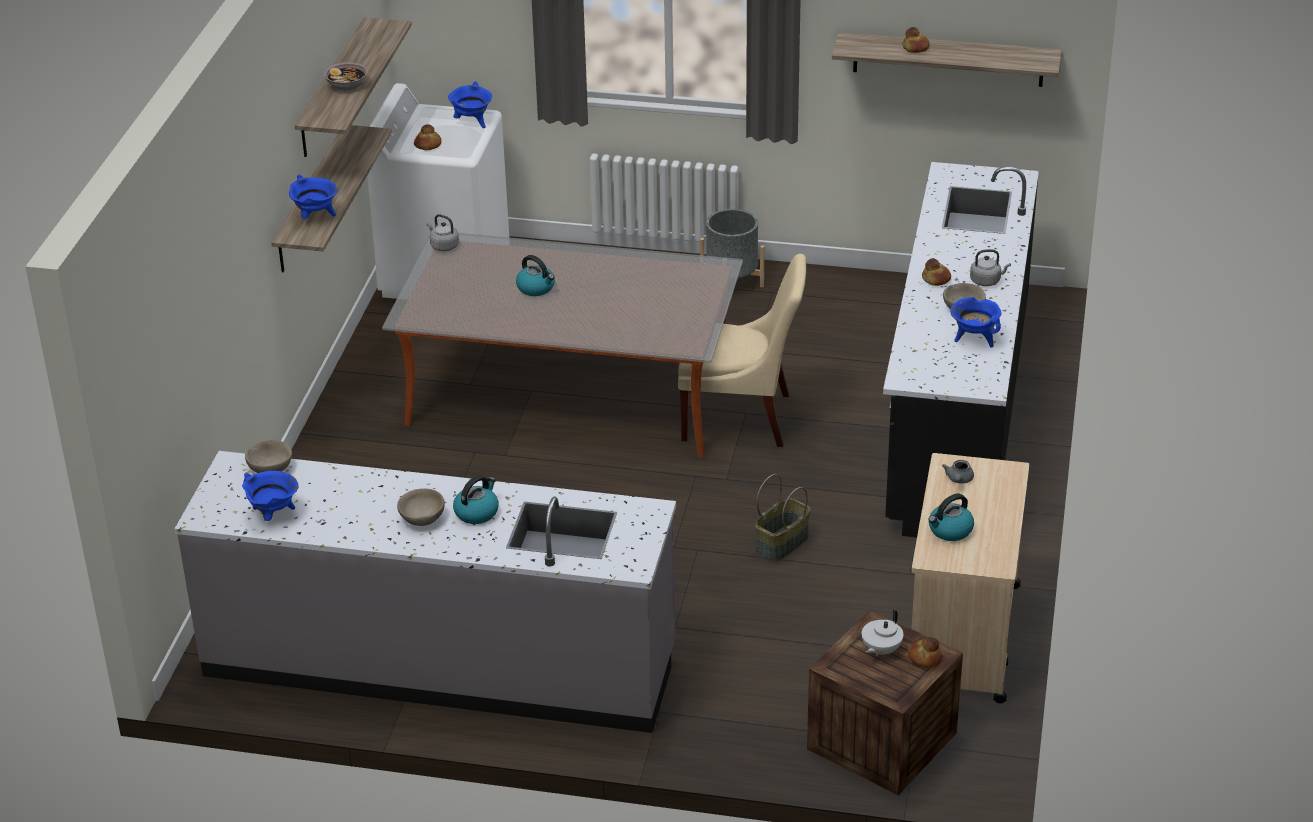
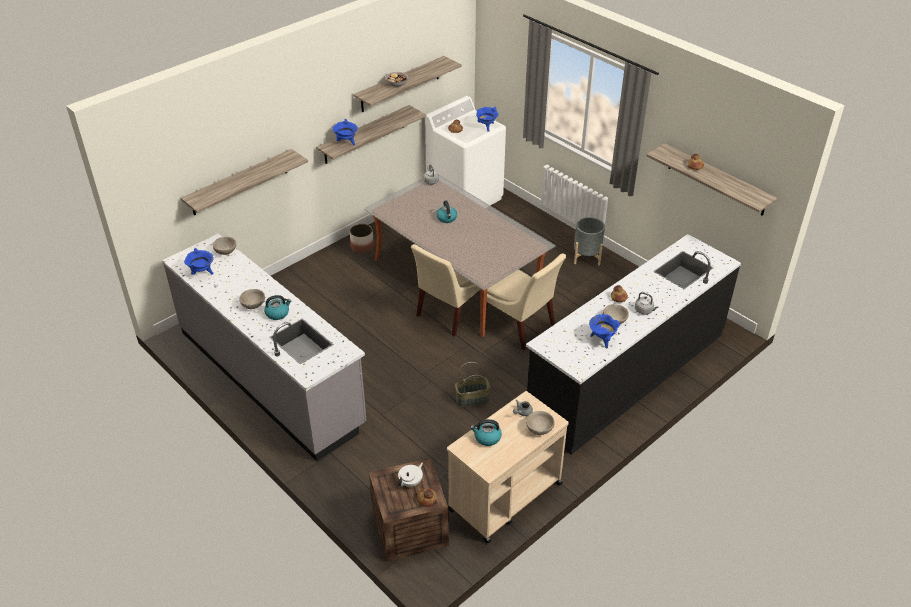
camera: 35 degrees right, 5 degrees up
(211, 344) = (239, 182): none -> shelf
(359, 415) = (362, 246): none -> planter
(616, 447) = (449, 313): none -> beige chair
(880, 650) = (411, 482): white teapot -> white teapot turned 150 degrees clockwise
(1003, 488) = (539, 429): none -> beige bowl

